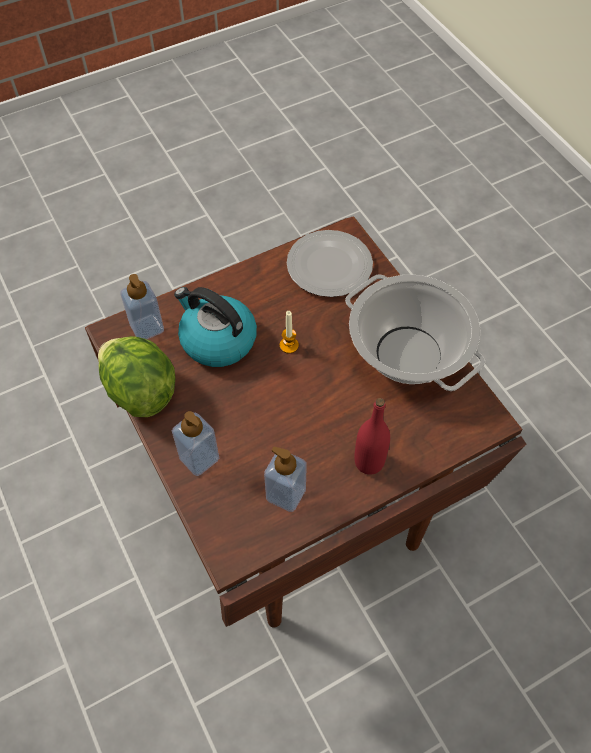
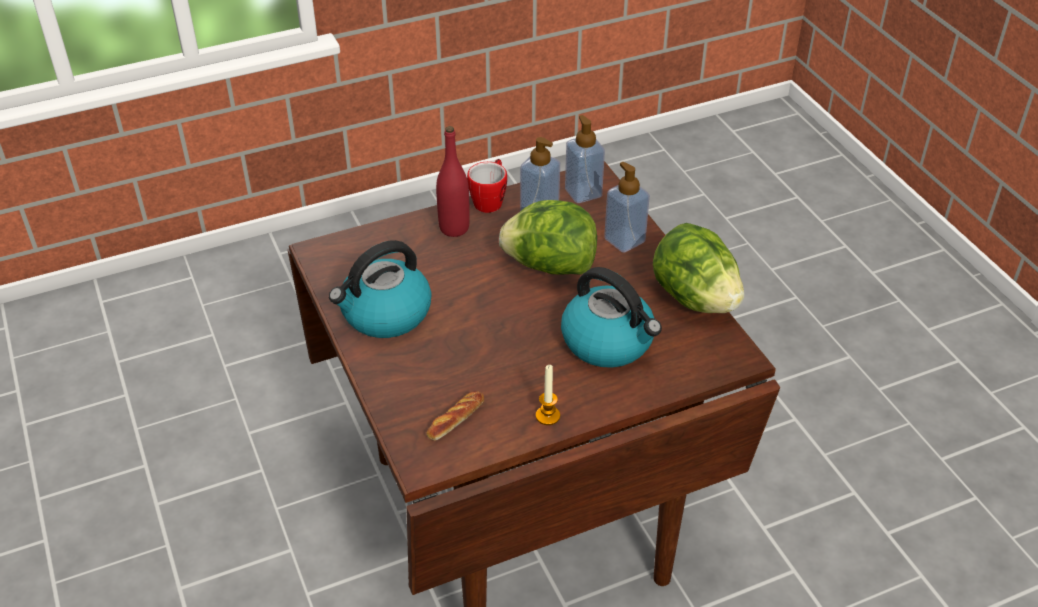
camera: 175 degrees left, 15 degrees down
(147, 328) = (697, 361): soap dispenser -> soap dispenser (583, 193)
(270, 419) = (550, 266): none -> lettuce
(289, 345) = (522, 331): candle -> candle (547, 416)
(329, 267) = (456, 419): plate -> bread
(339, 506) = (490, 200): none -> mug
(407, 354) = (385, 314): cooking pot -> kettle

